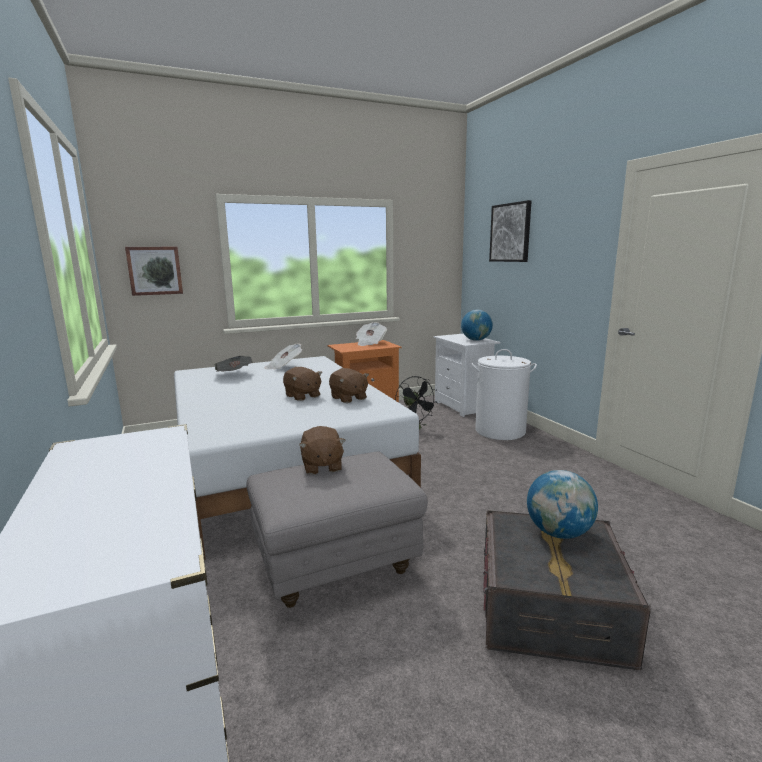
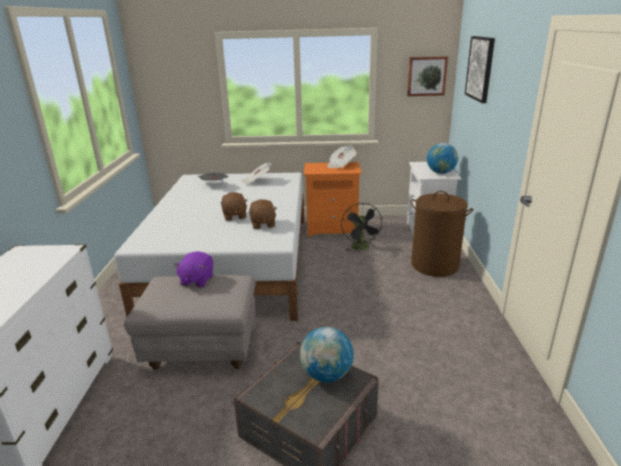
camera: 25 degrees right, 10 degrees up
(155, 270) = (171, 96): picture -> picture (426, 76)
(321, 466) = (196, 280): brown plush toy -> purple plush toy
(500, 431) = (435, 265): white laundry basket -> brown laundry basket

